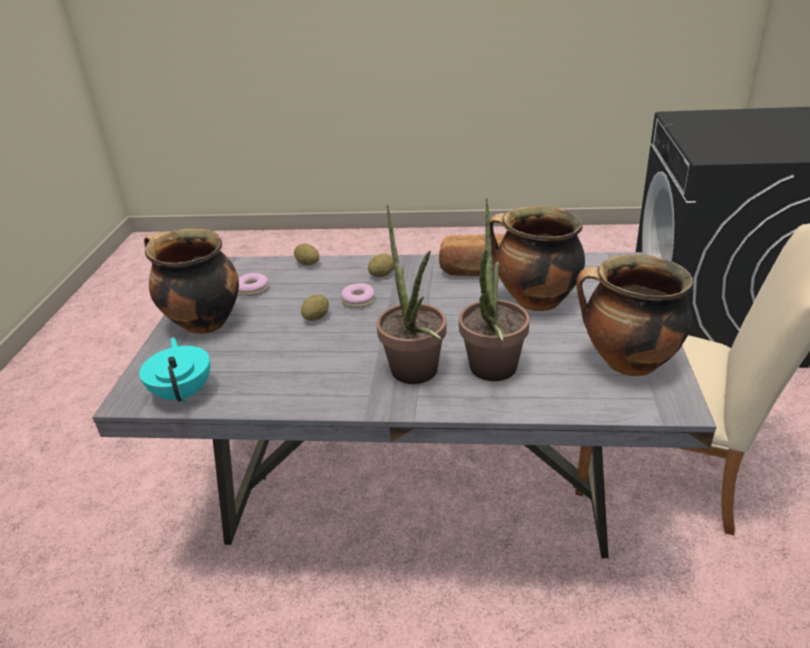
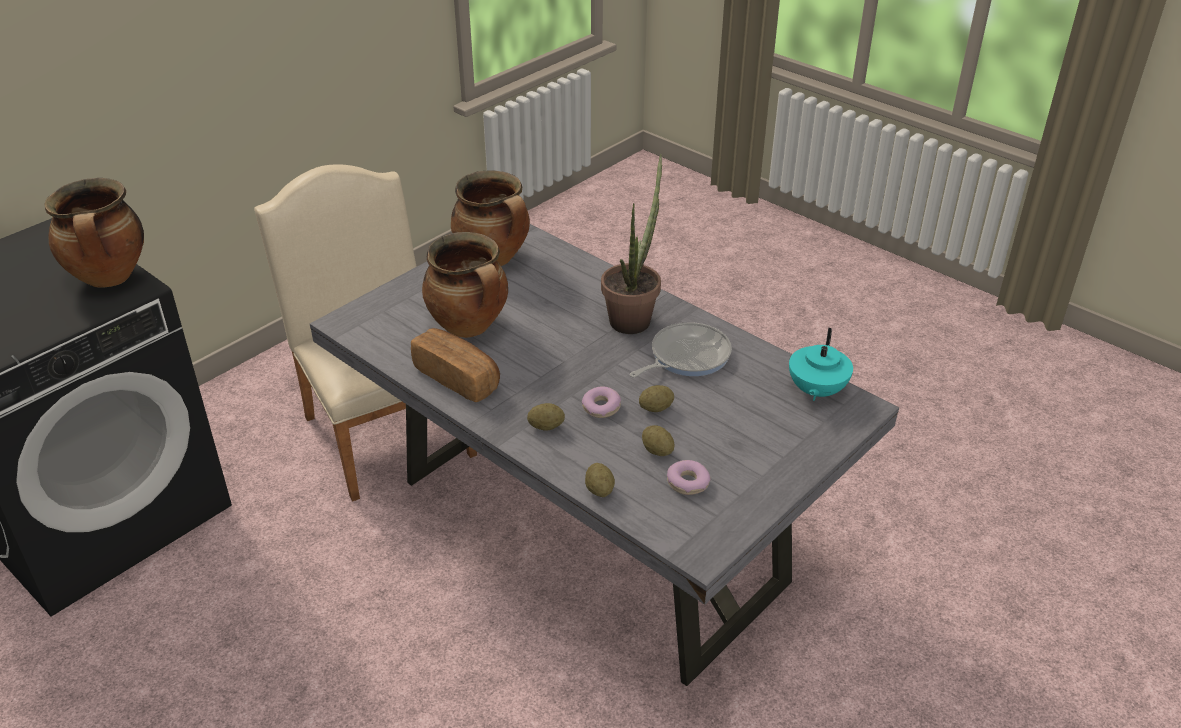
camera: 145 degrees left, 5 degrees up
(202, 323) = (765, 462): cooking pot -> cooking pot (110, 278)
(289, 295) = (657, 451): none -> potato
(329, 365) = (686, 356): none -> frying pan
(492, 374) = (583, 294): potted plant -> none

